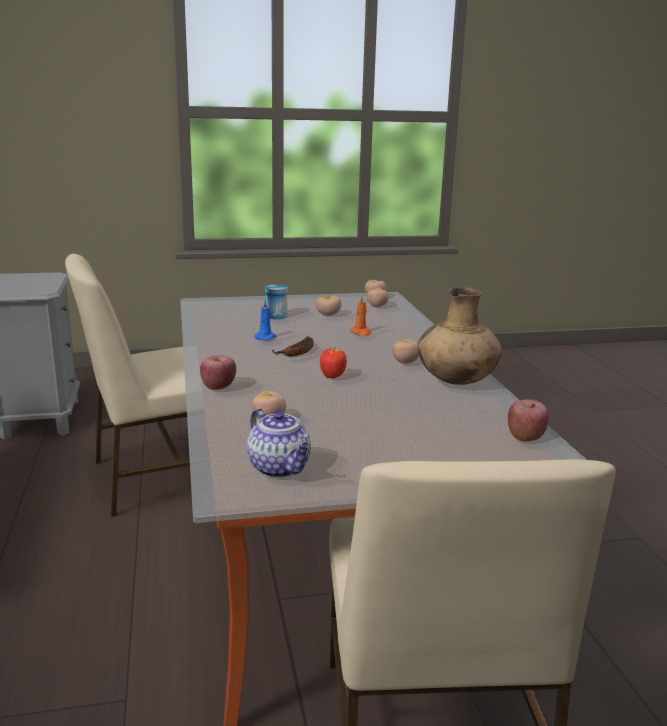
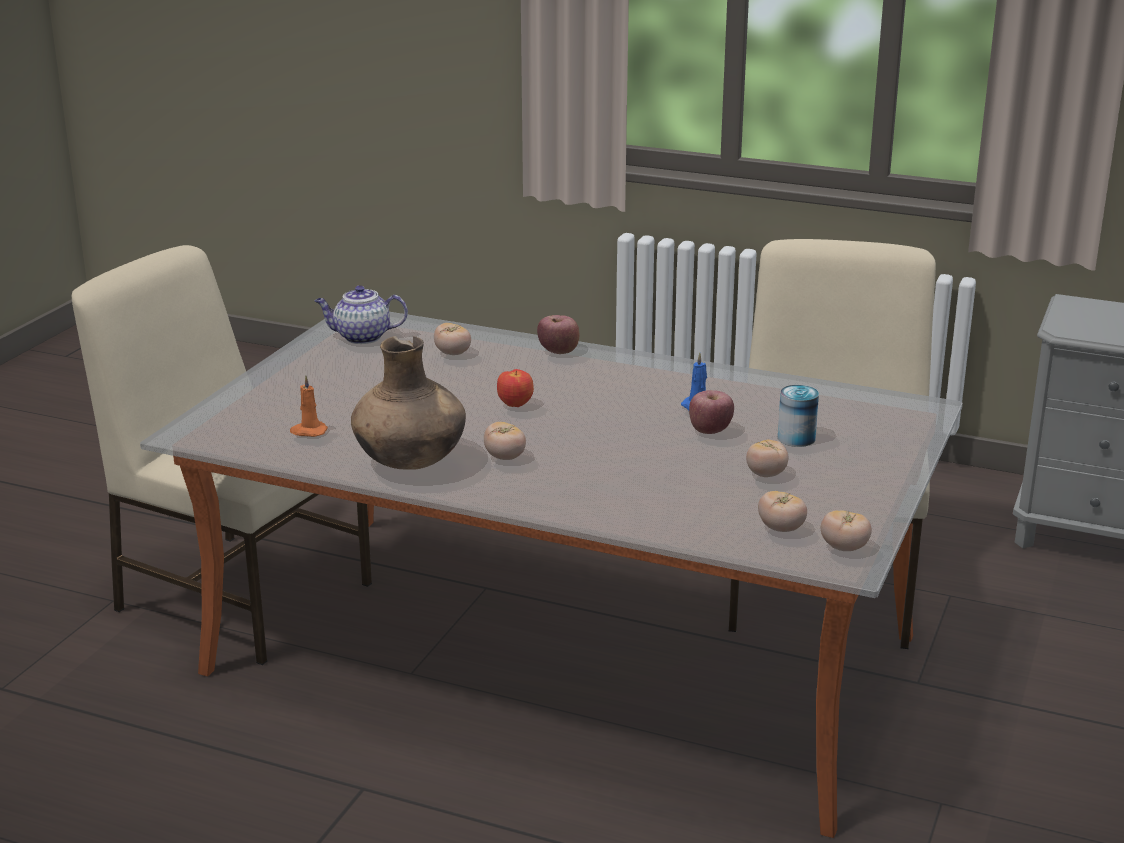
camera: 125 degrees right, 5 degrees up
(298, 352) = (617, 410): banana -> none
(360, 332) = (654, 470): orange candle -> orange candle (308, 431)
(525, 437) = (248, 440): apple -> apple (710, 430)

